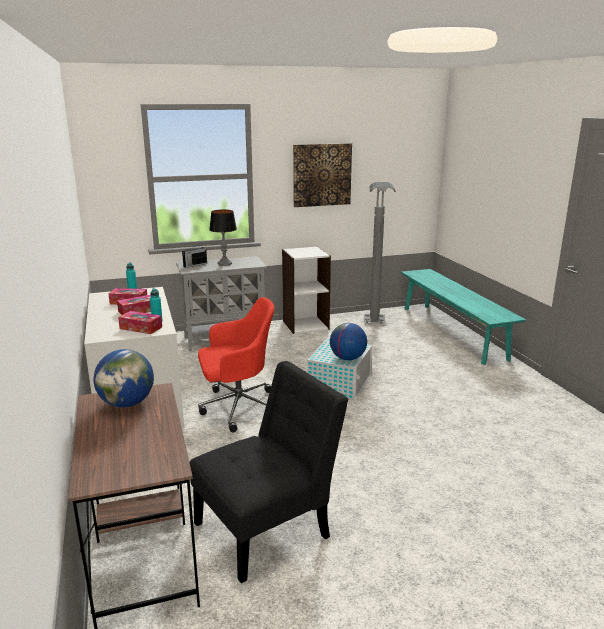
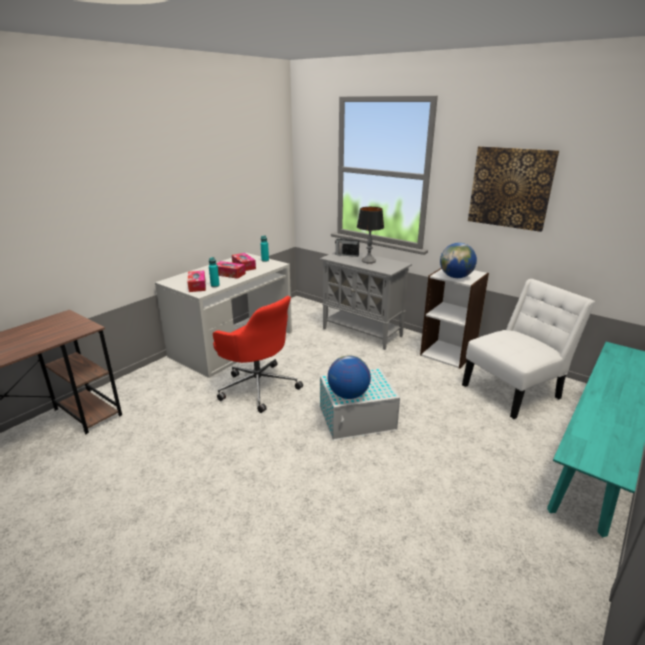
camera: 55 degrees right, 5 degrees up
(127, 403) = (61, 326): globe -> globe (456, 277)
(268, 527) = (96, 474): black chair -> none
(375, 326) = (514, 390): grey floor lamp -> white chair

